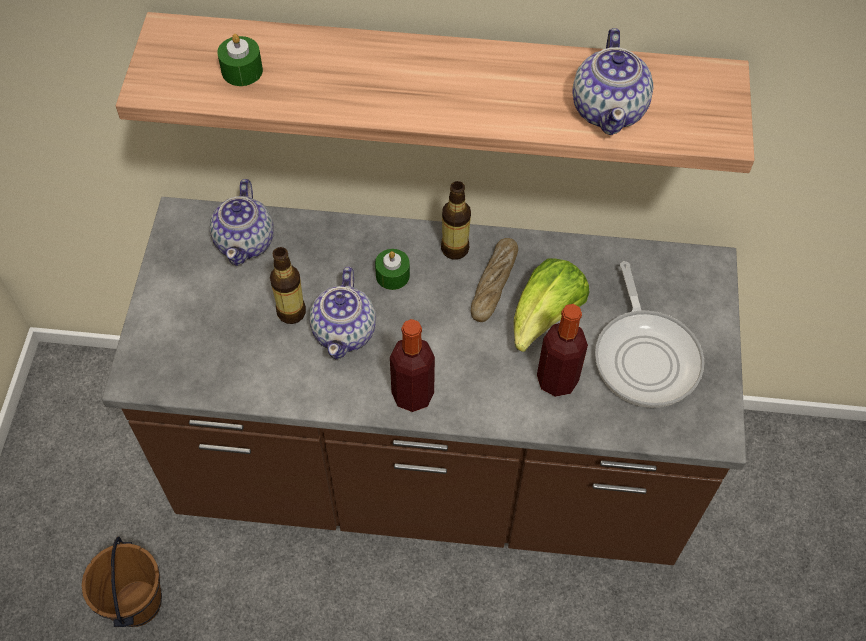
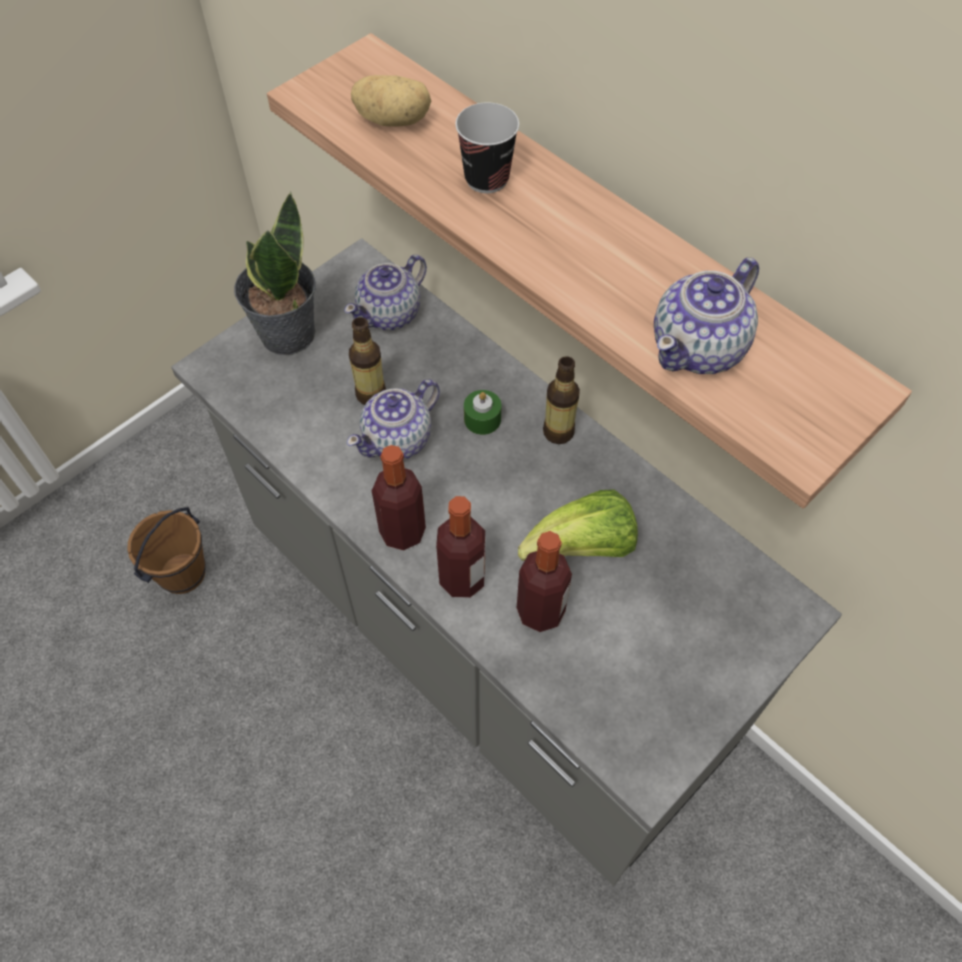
camera: 40 degrees right, 0 degrees up
(176, 310) = (286, 333): none -> potted plant
(242, 70) = (393, 120): green candle -> potato
(357, 76) = (487, 179): none -> cup
(430, 474) = (481, 641): brown counter -> grey counter
(485, 396) = (462, 578): none -> bottle
(494, 284) = (564, 486): bread -> none
(645, 356) = (646, 651): frying pan -> none

